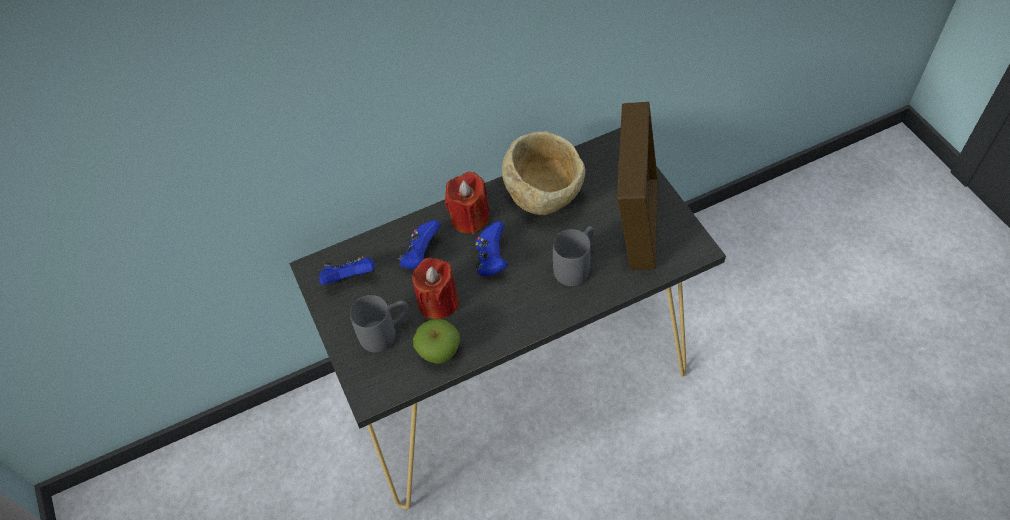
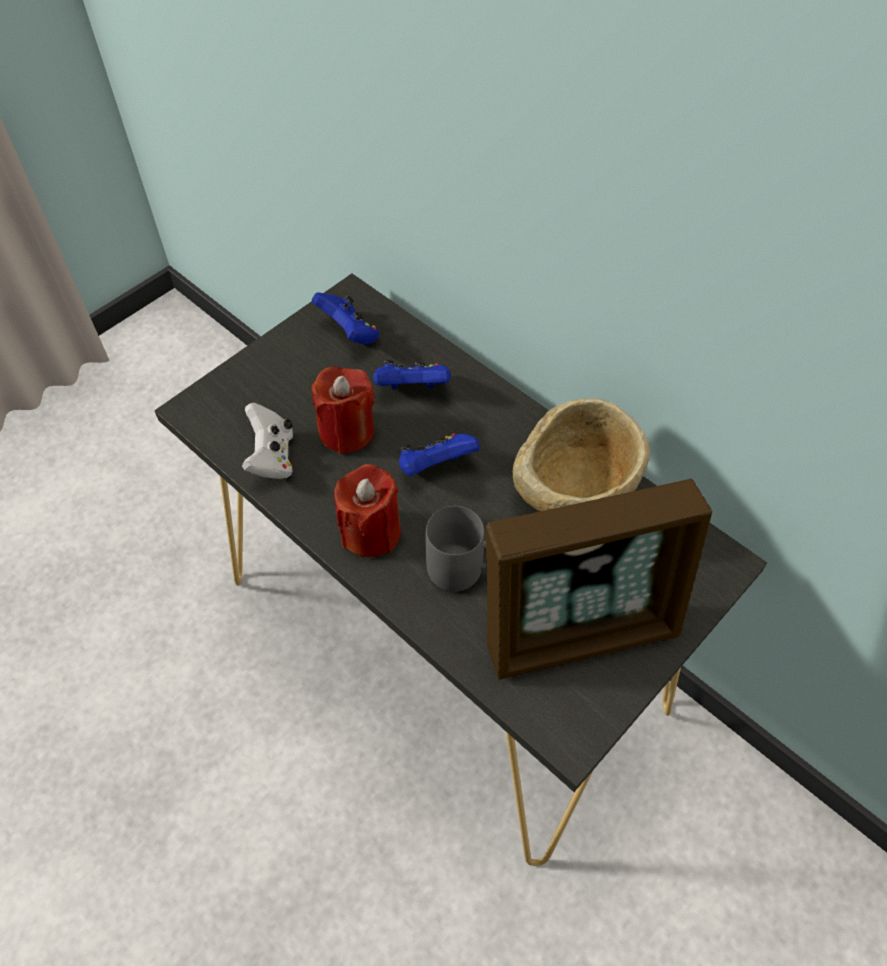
camera: 65 degrees right, 0 degrees up
(386, 332) = (284, 394): grey mug -> none
(439, 353) = (272, 457): apple -> white game controller
(469, 218) = (493, 421): red candle -> red candle (371, 532)

